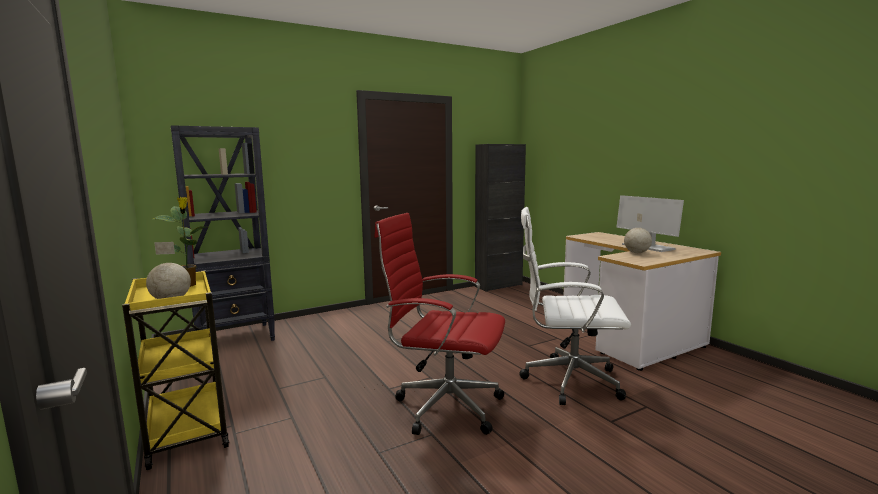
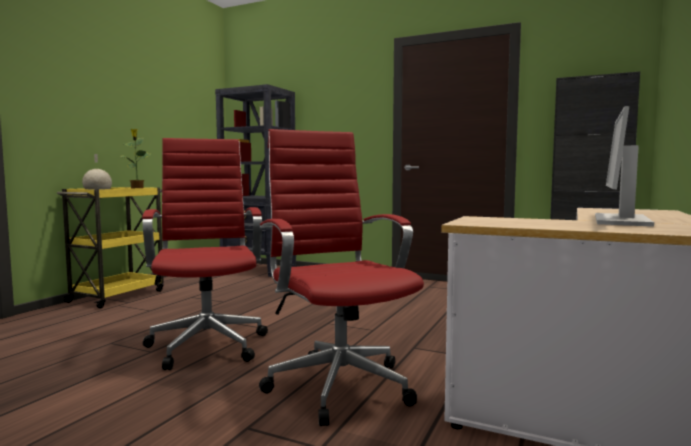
camera: 55 degrees right, 5 degrees down
(567, 381) = (337, 384): white office chair -> red office chair
(636, 253) = (542, 220): globe -> none

